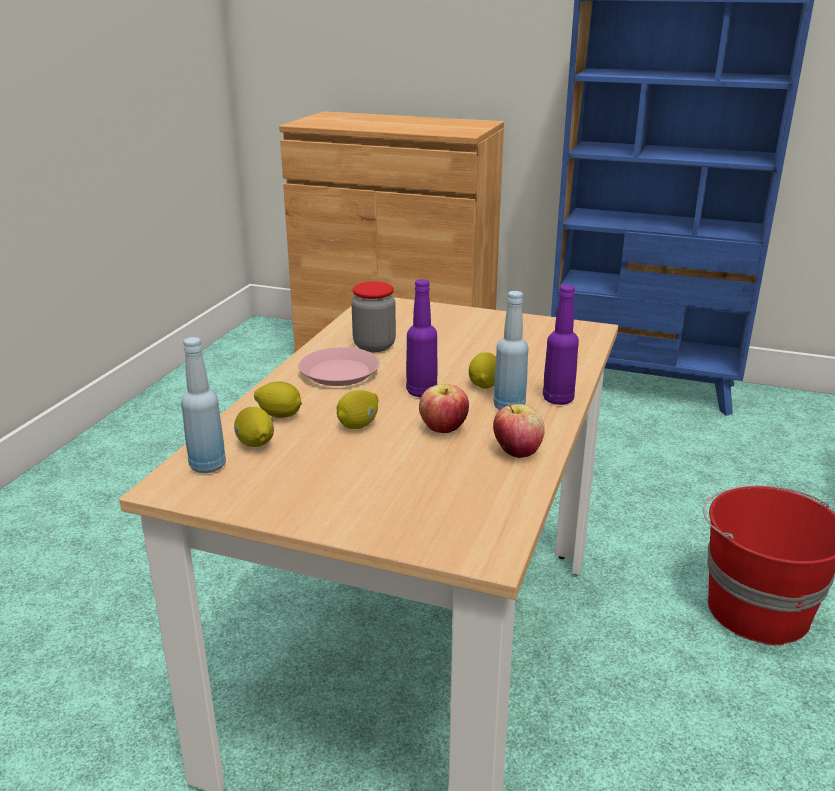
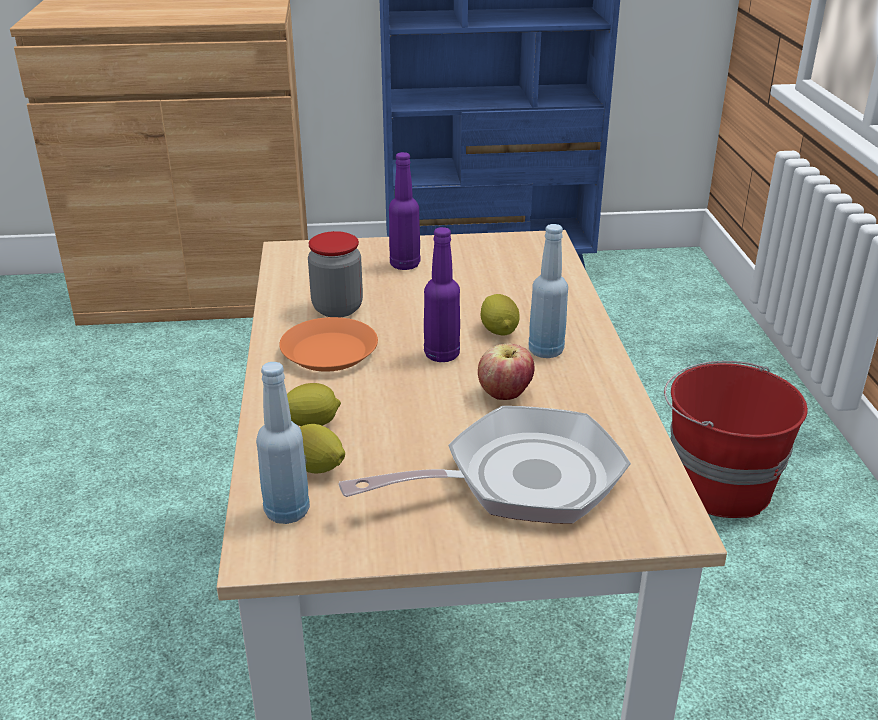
camera: 25 degrees left, 5 degrees up
(339, 373) = (329, 352): pink plate -> orange plate
(358, 425) = (411, 413): lemon -> none
(395, 489) = (520, 480): none -> frying pan
(517, 452) = (599, 402): apple -> none
(558, 399) = (584, 330): purple bottle -> purple bottle (404, 265)

